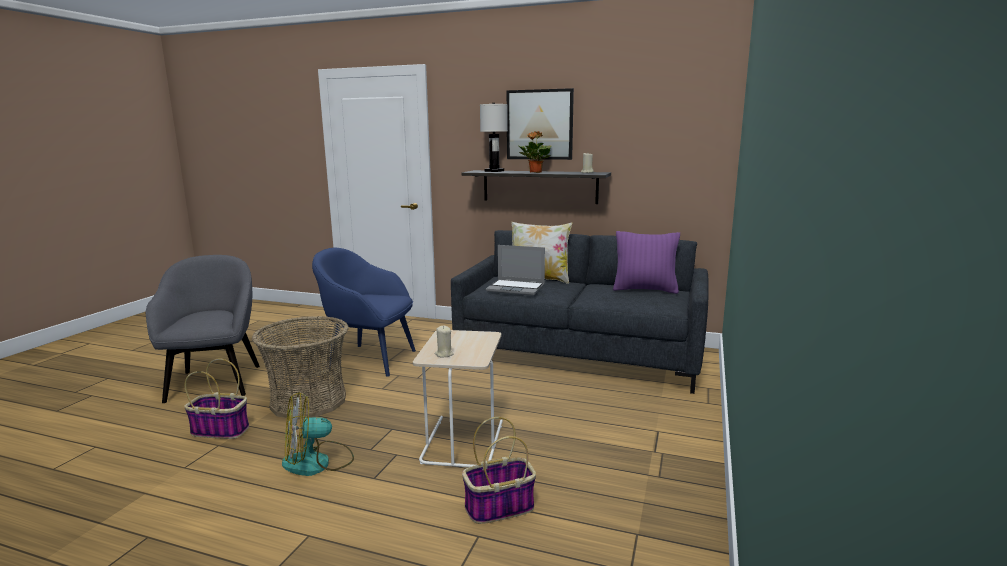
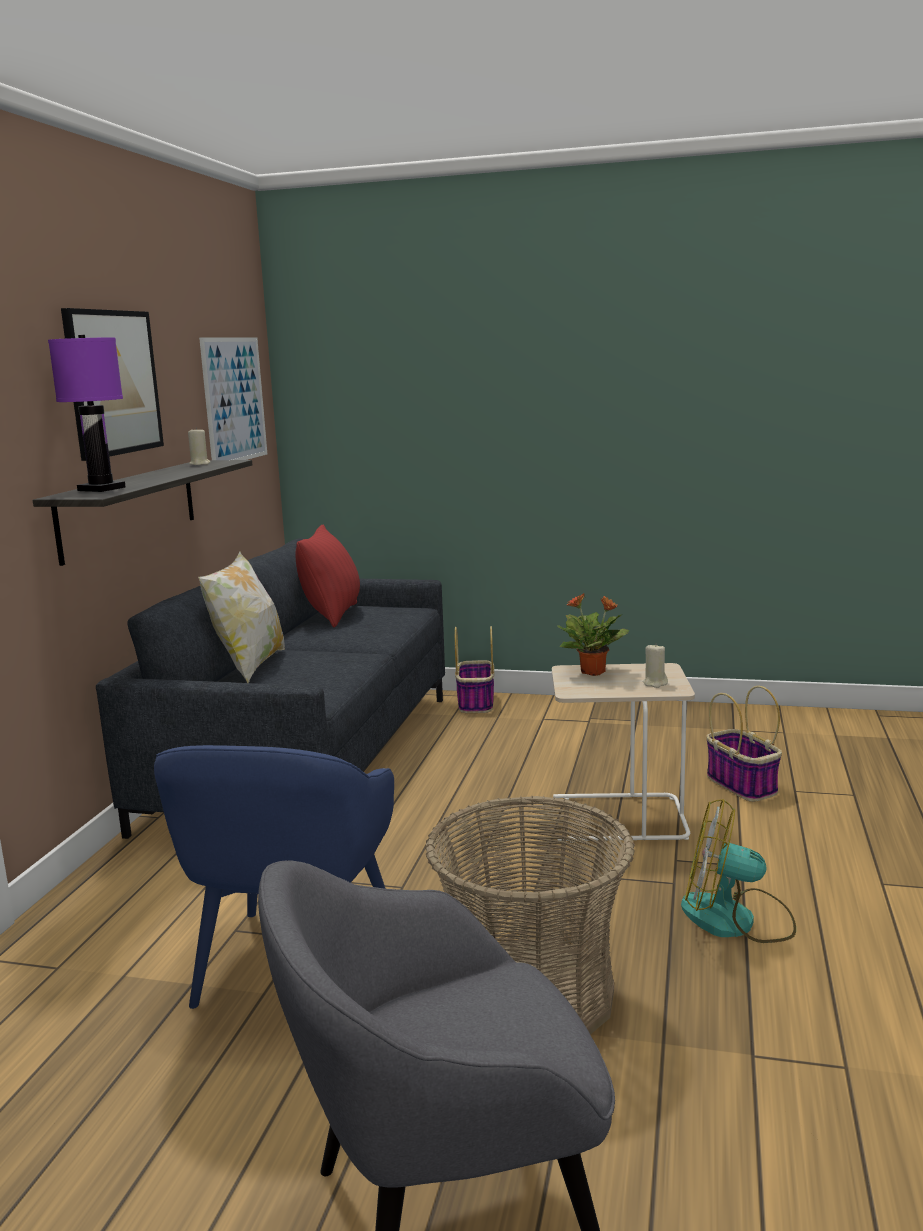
camera: 95 degrees left, 0 degrees up
(221, 430) = (700, 1077): basket -> basket (475, 703)
(318, 462) = (735, 919): fan -> fan turned 135 degrees clockwise
(494, 171) = (101, 489): white table lamp -> purple table lamp
(516, 288) = (312, 675): laptop -> none
(535, 172) = (165, 476): potted plant -> potted plant (594, 672)
(645, 289) = (333, 615): purple pillow -> red pillow
(671, 140) = (234, 400): none -> picture

